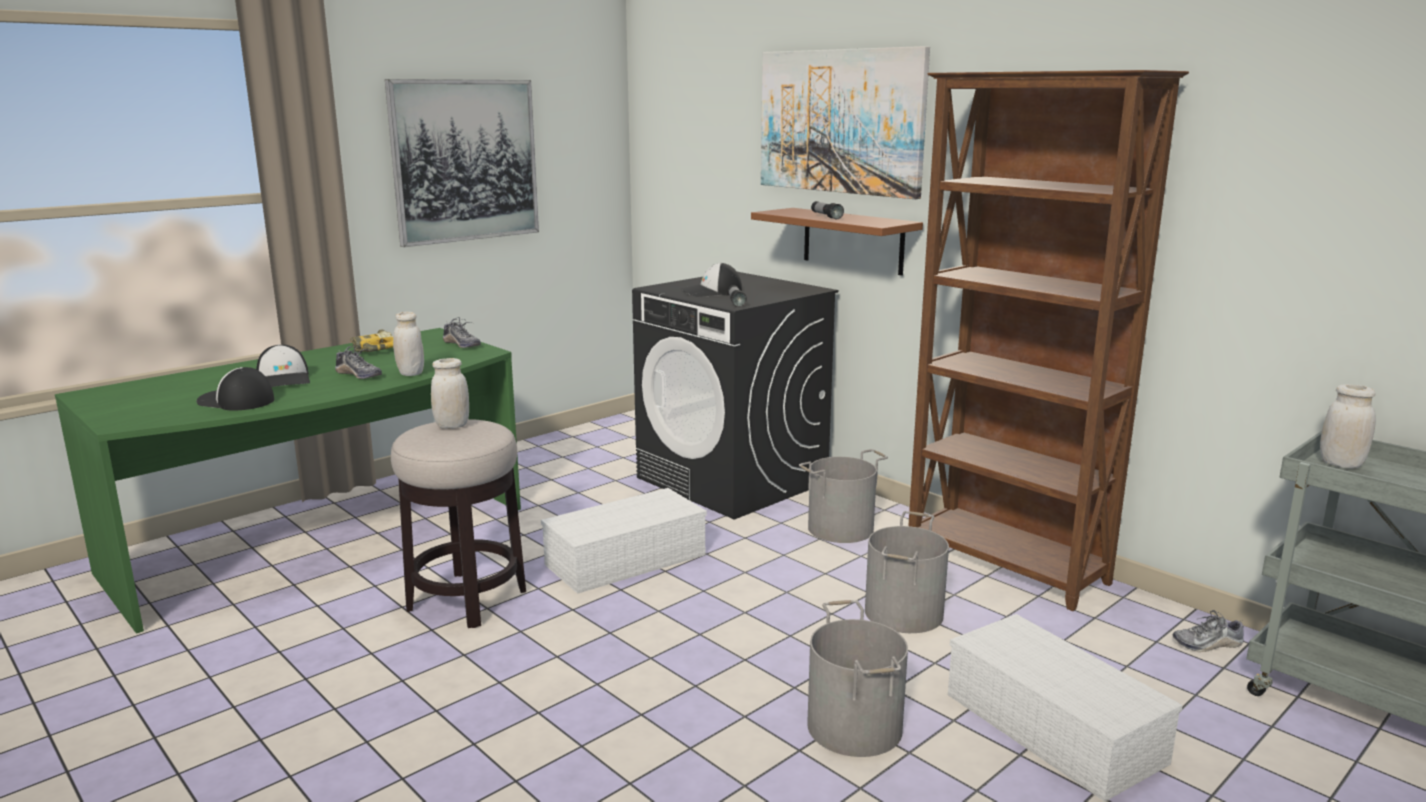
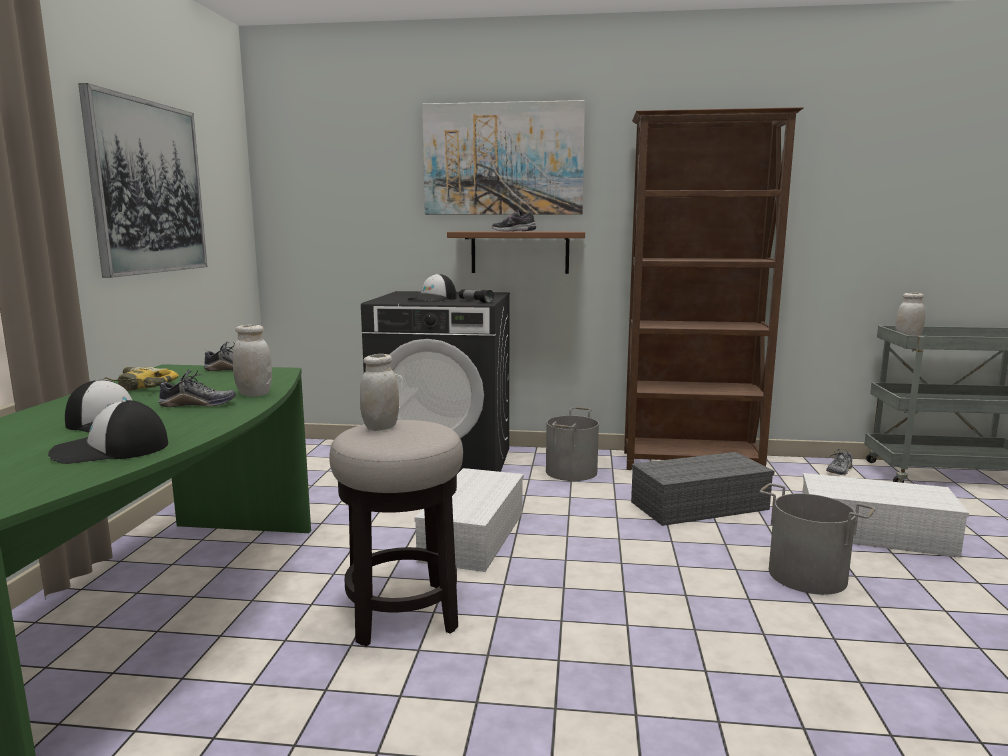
camera: 40 degrees left, 5 degrees down
(826, 216) = (514, 231): flashlight -> shoe
(905, 613) = (700, 505): grey bucket -> grey storage box

